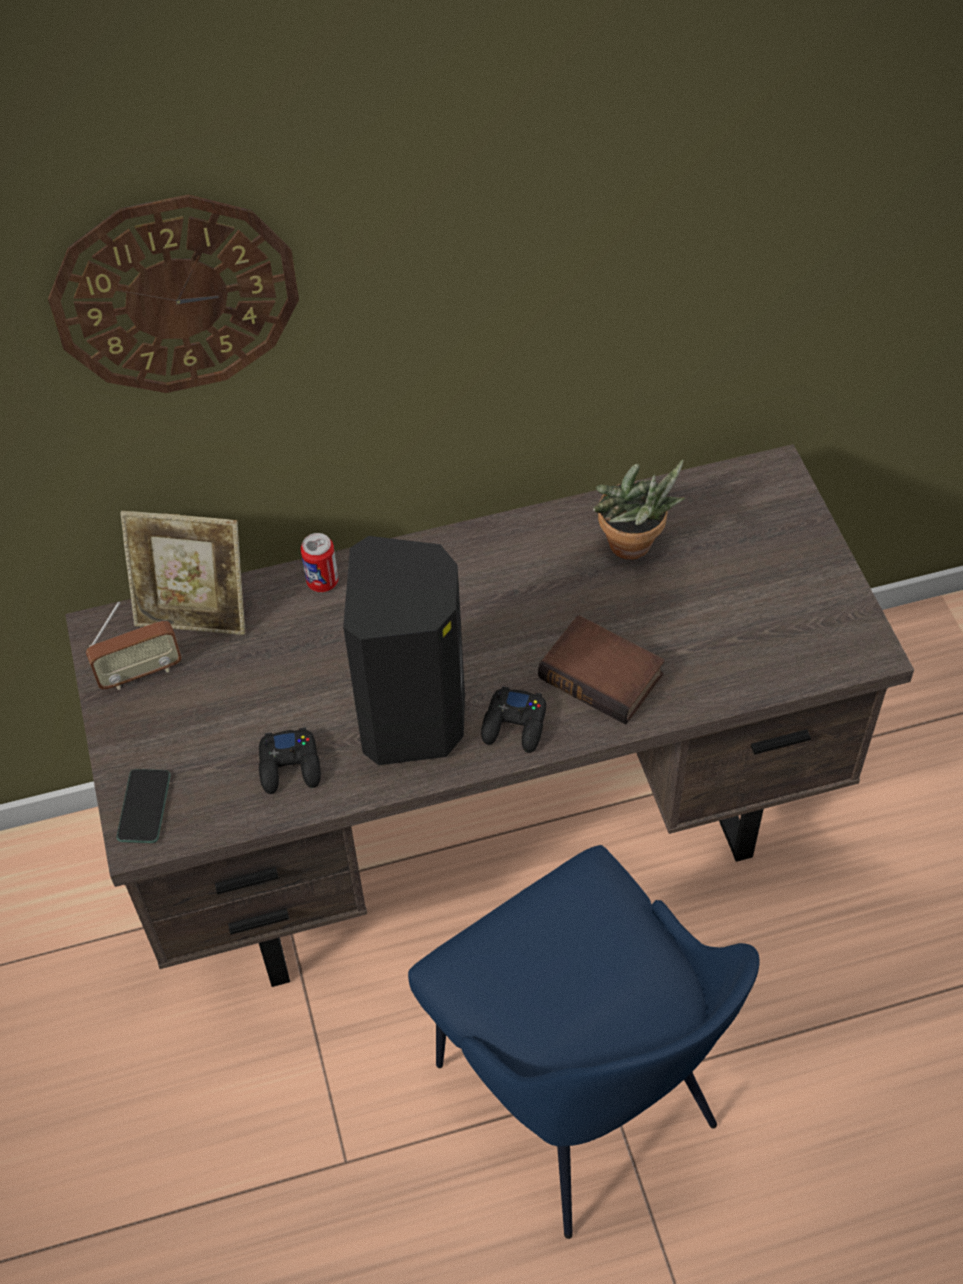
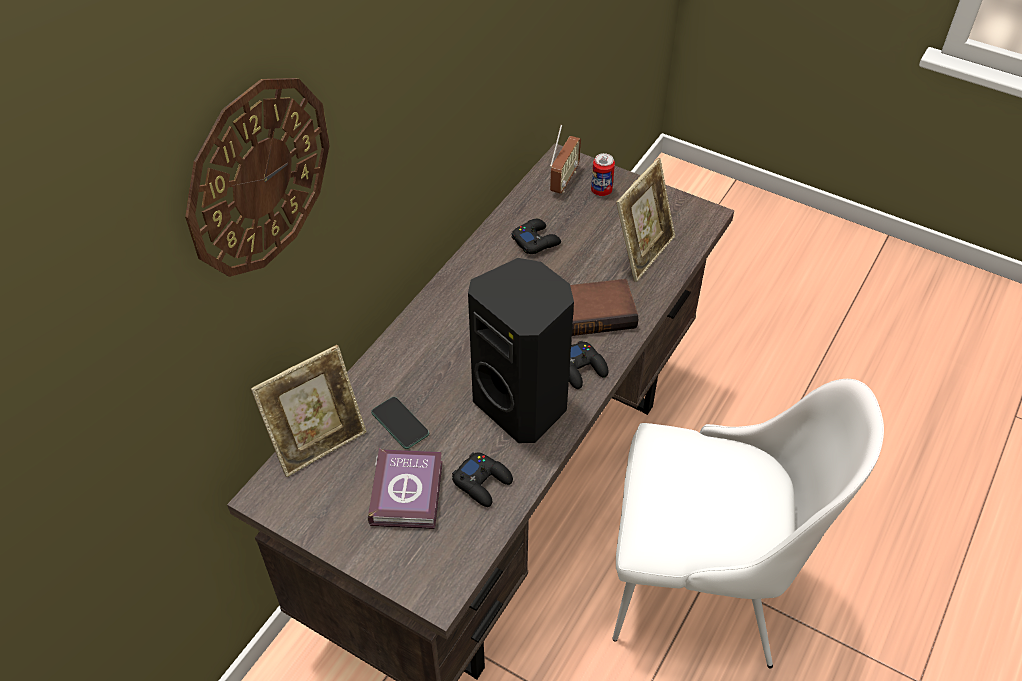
camera: 45 degrees left, 5 degrees down
(140, 673) = (323, 501): radio -> radio (564, 180)
(144, 807) = (420, 574): phone -> phone (400, 423)
(218, 722) = (408, 491): none -> book
(322, 582) = (380, 371): can -> can (601, 191)
(578, 1095) = (699, 592): blue chair -> white chair
(633, 549) = (536, 241): potted plant -> black game controller
(737, 644) = (642, 252): none -> picture frame

